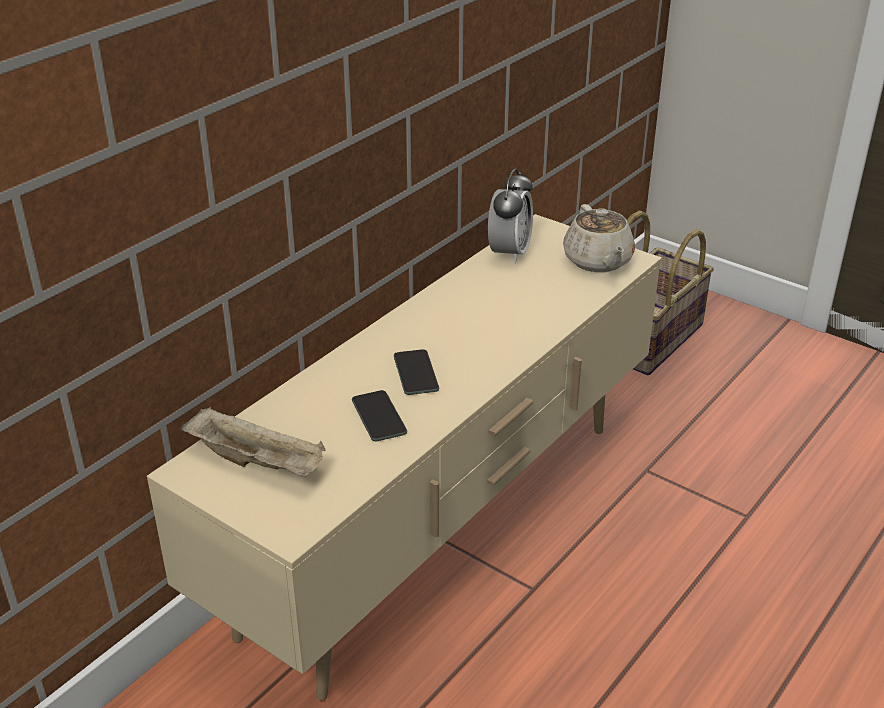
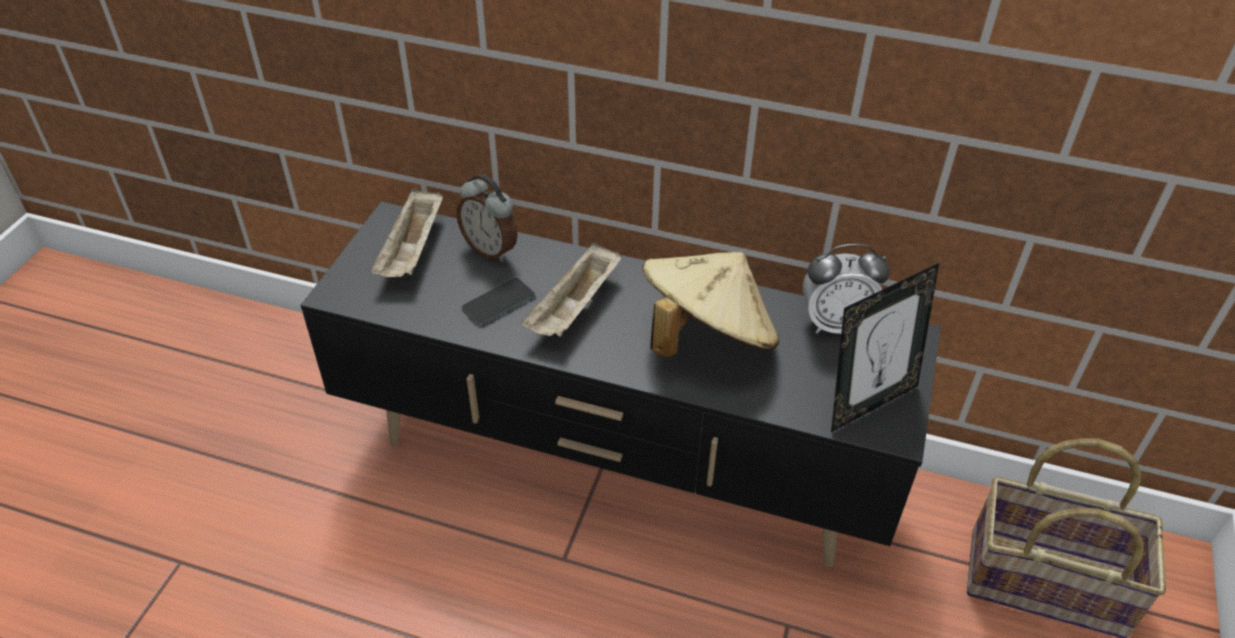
camera: 70 degrees right, 10 degrees up
(294, 408) = (491, 249): none -> alarm clock
(416, 373) = (575, 308): phone -> beige tray
(441, 526) = (617, 465): beige tv stand -> black tv stand
(492, 313) = (706, 337): none -> beige hat
(598, 261) = (868, 402): beige teapot -> picture frame

